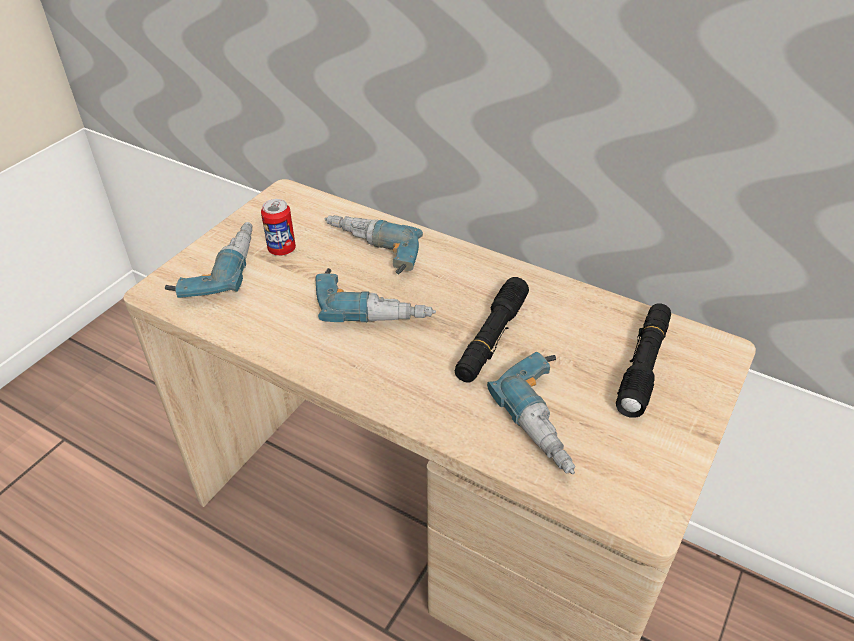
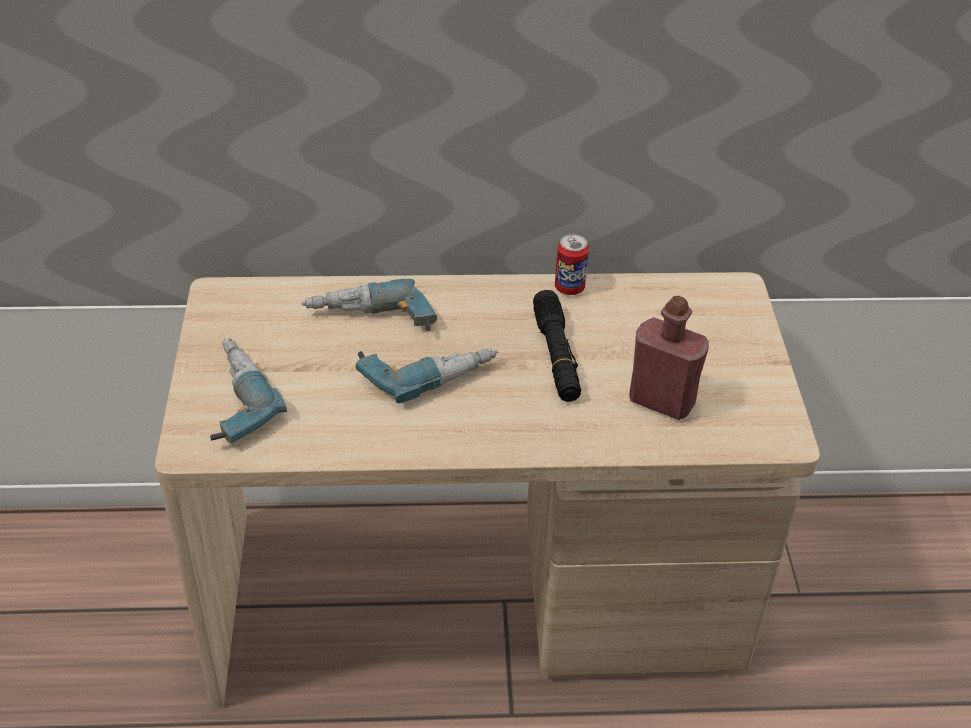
camera: 35 degrees left, 0 degrees up
(282, 249) = (278, 354): can -> can (569, 288)
(551, 420) = (661, 401): power drill -> red bottle
(643, 366) = (693, 327): black flashlight -> none

